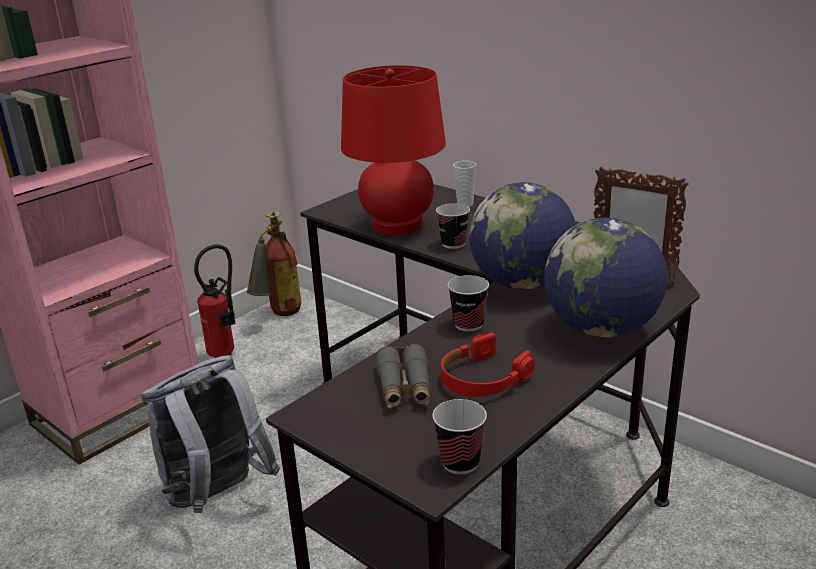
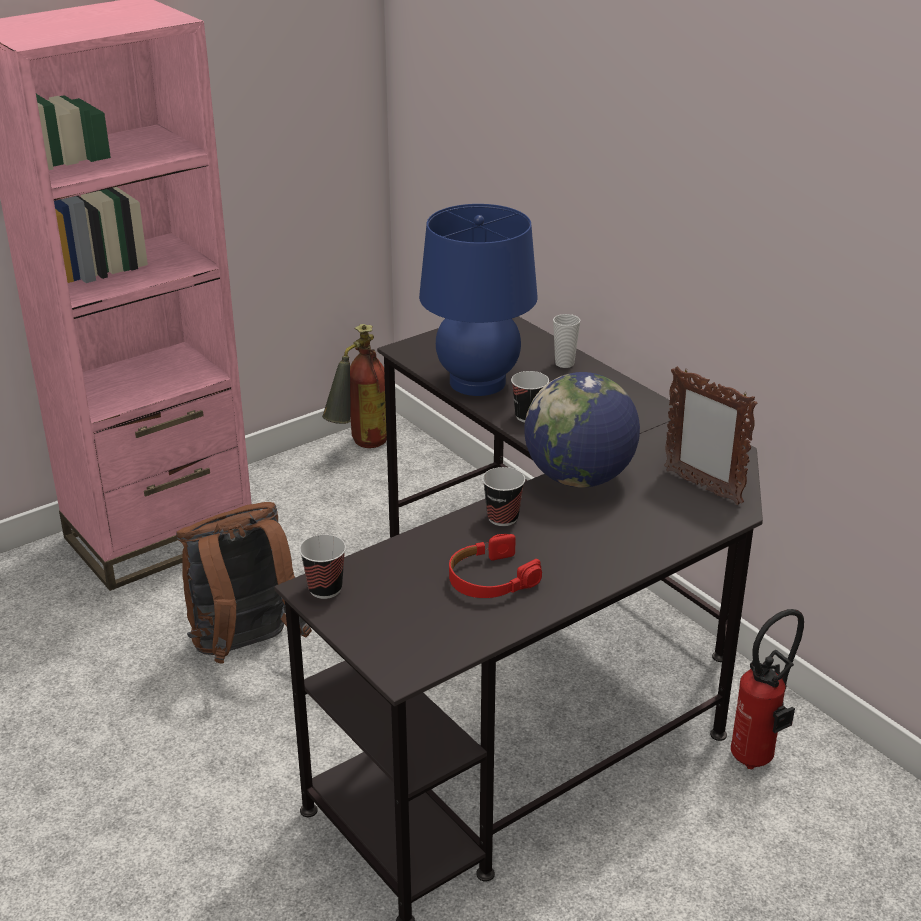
camera: 10 degrees right, 5 degrees up
(217, 496) = (245, 649): grey backpack -> brown backpack
(226, 353) = (289, 485): fire extinguisher -> fire extinguisher (758, 757)
(397, 225) = (477, 382): red table lamp -> blue table lamp
(404, 388) = (412, 577): grey binoculars -> none
(460, 462) = (435, 657): cup -> cup (325, 589)
(601, 329) = (634, 545): globe -> none

